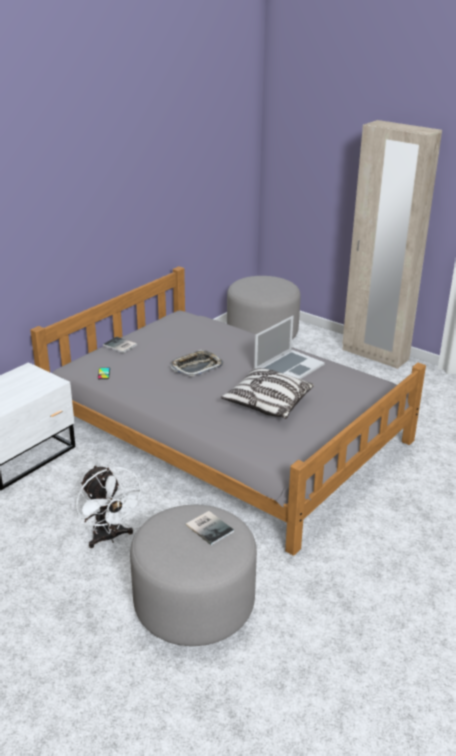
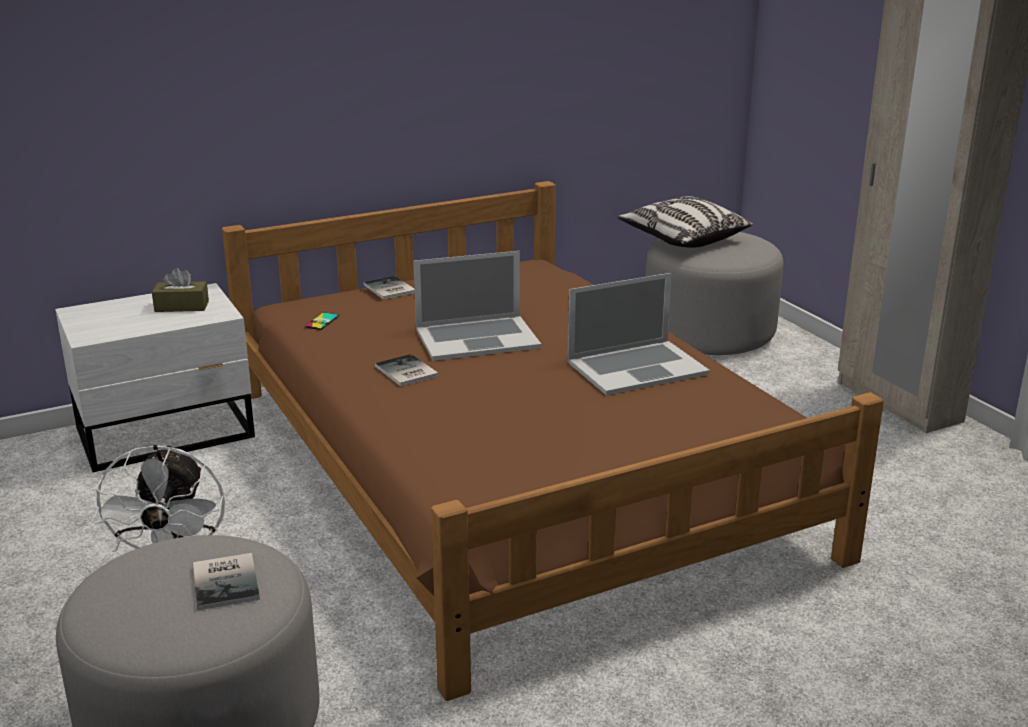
camera: 25 degrees right, 5 degrees down
(26, 382) = (181, 306): none -> brown tissue box
(179, 395) = (405, 372): none -> book
(196, 367) = (477, 338): tray -> laptop
(227, 432) = (513, 469): grey bed -> brown bed
(267, 403) = (540, 414): pillow -> pillow (683, 239)

